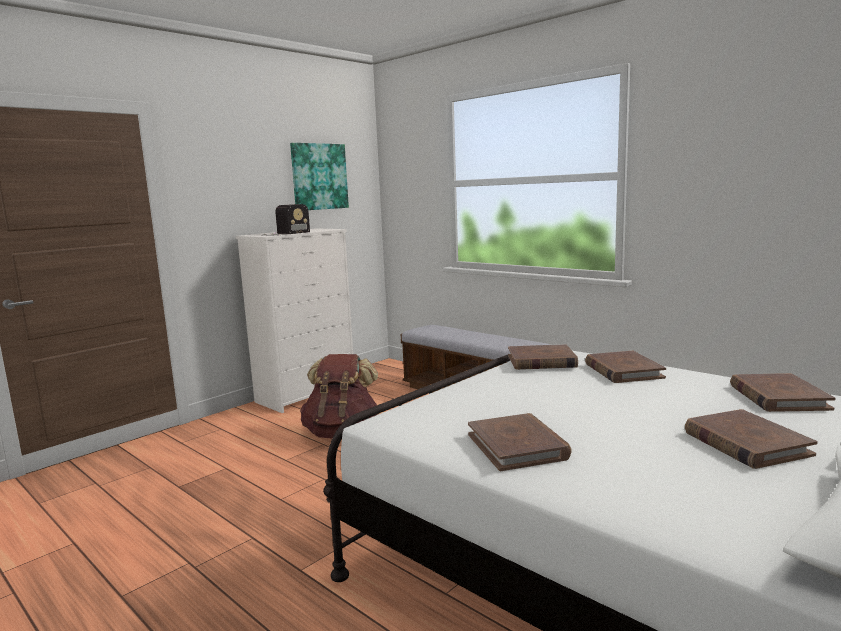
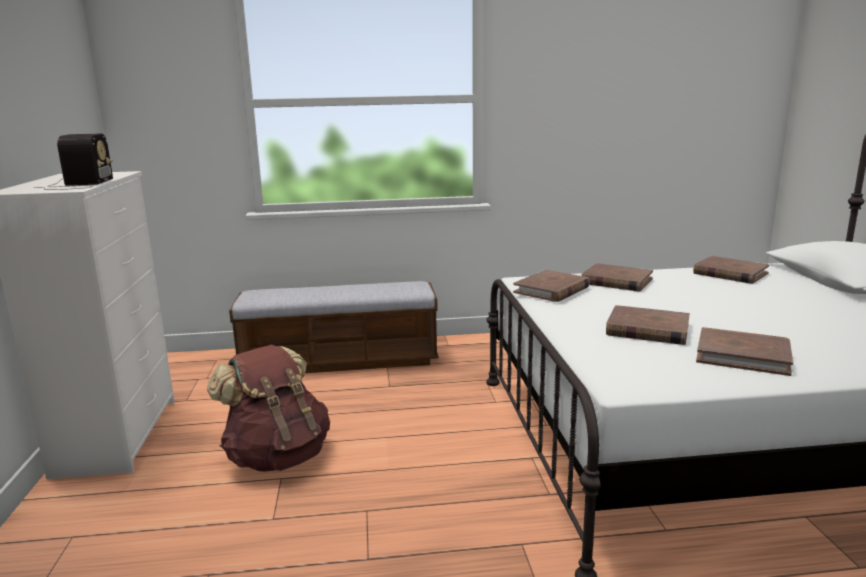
camera: 50 degrees left, 5 degrees up
(319, 176) = (47, 88): picture -> none
(745, 443) = (802, 305): brown book -> brown book (647, 330)

